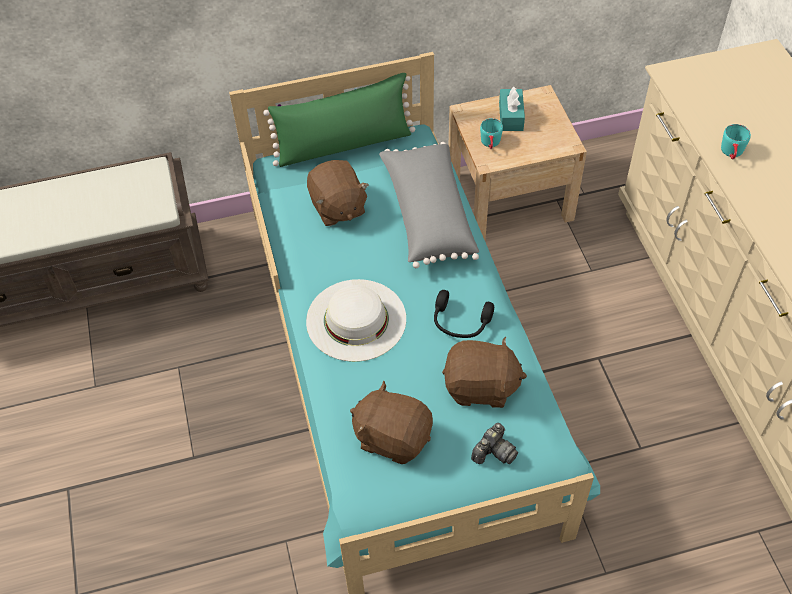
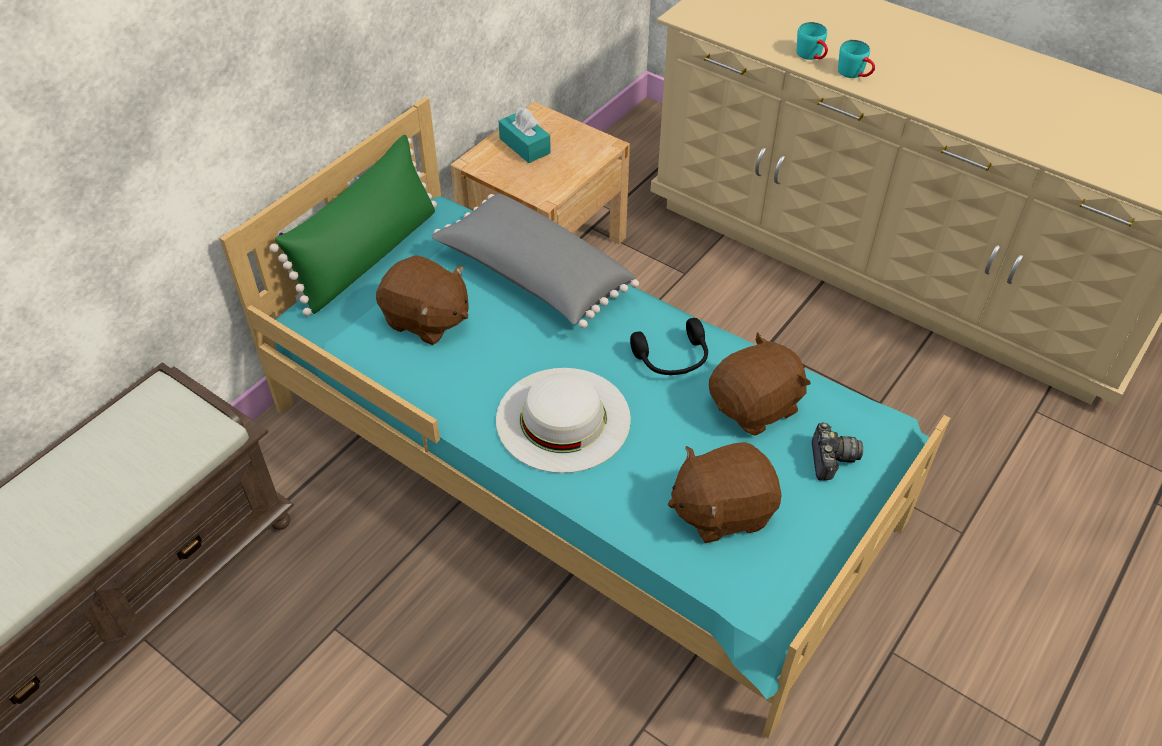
camera: 40 degrees left, 5 degrees down
(491, 144) = (530, 179): turquoise mug -> turquoise mug (855, 74)

